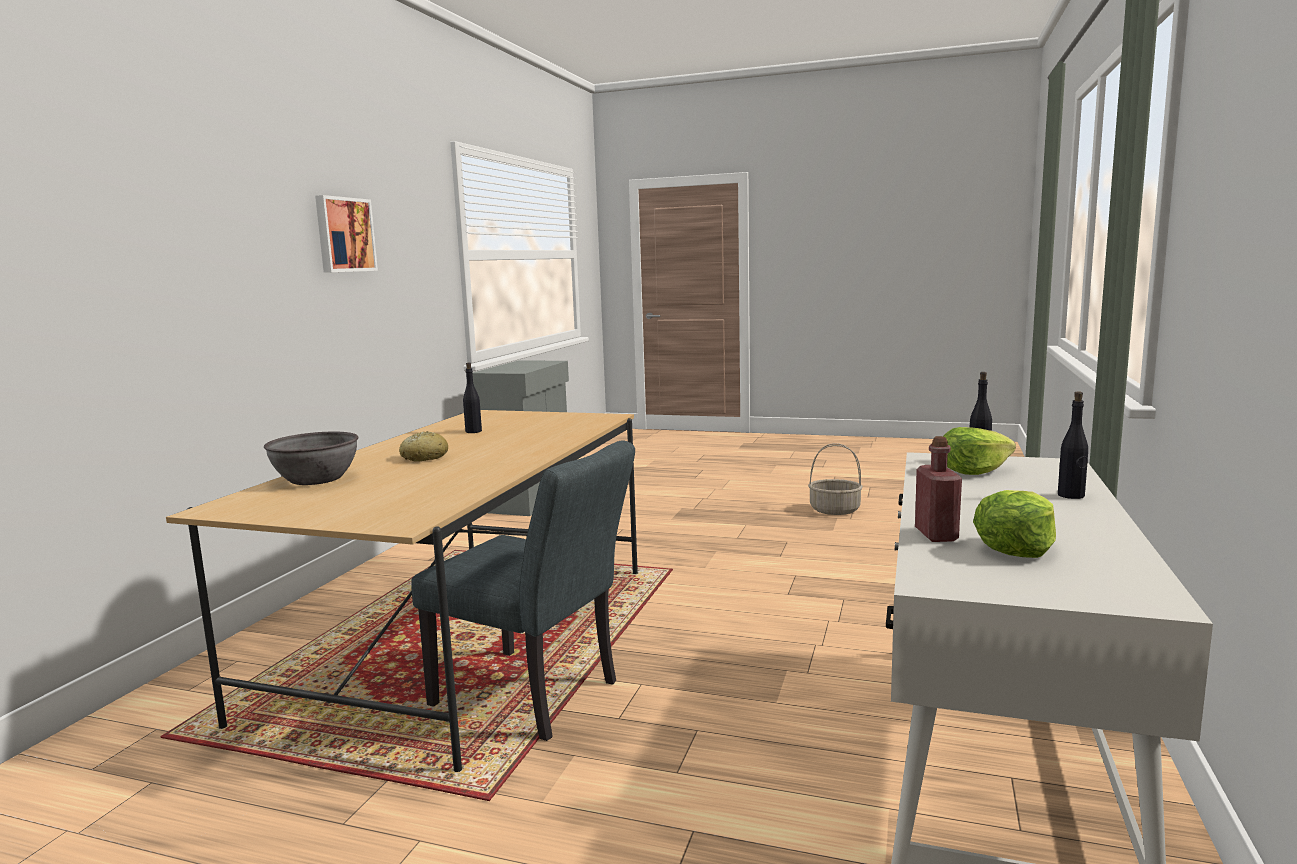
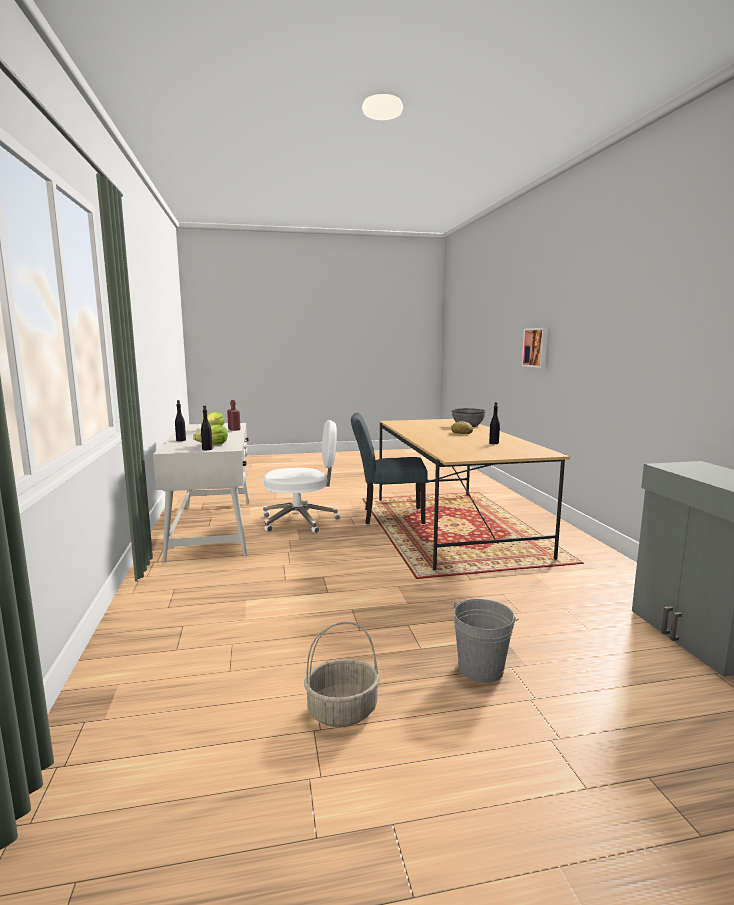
camera: 150 degrees right, 0 degrees up
(344, 235) = (640, 319): picture -> picture (536, 347)
(716, 510) = (481, 669): none -> grey bucket
(749, 732) = (301, 521): none -> white office chair

